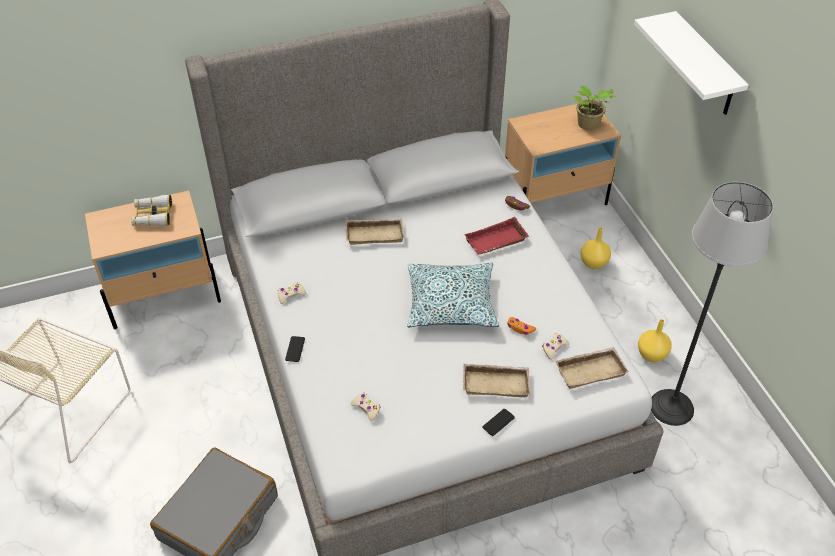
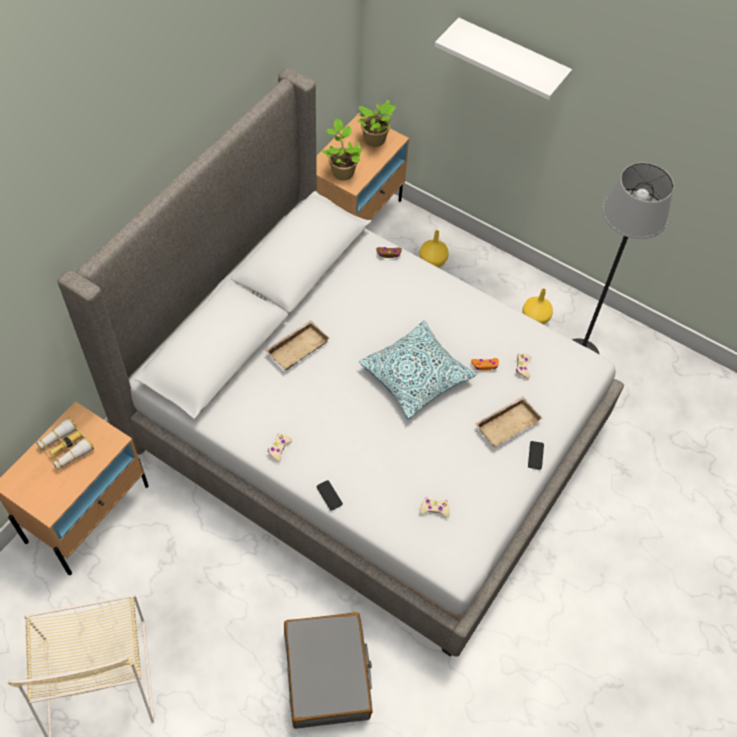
camera: 40 degrees left, 10 degrees up
(496, 242) = (402, 298): red tray -> none
(538, 134) = (342, 171): none -> potted plant
(590, 370) = (562, 369): beige tray -> none

